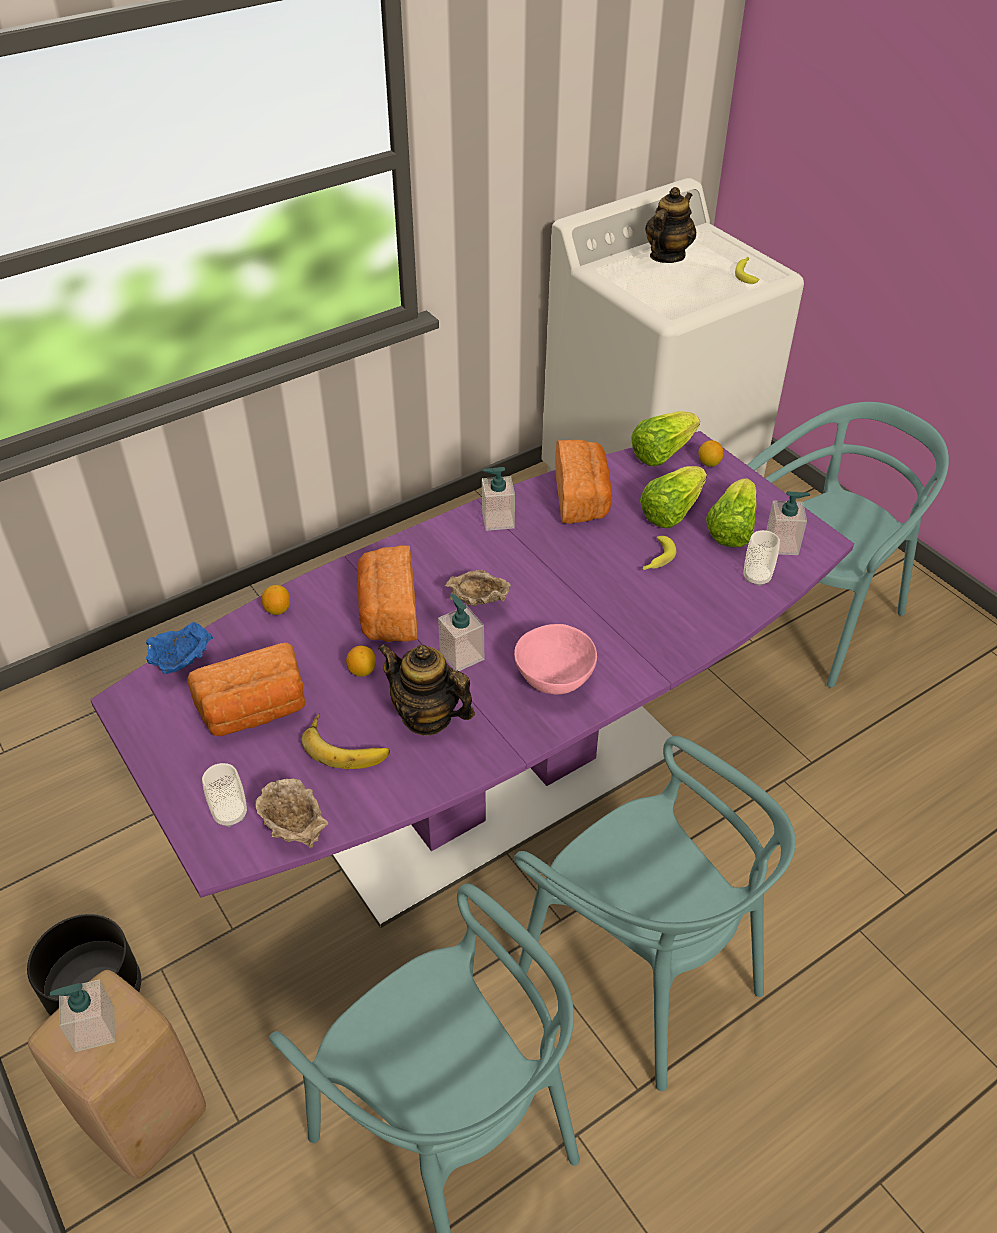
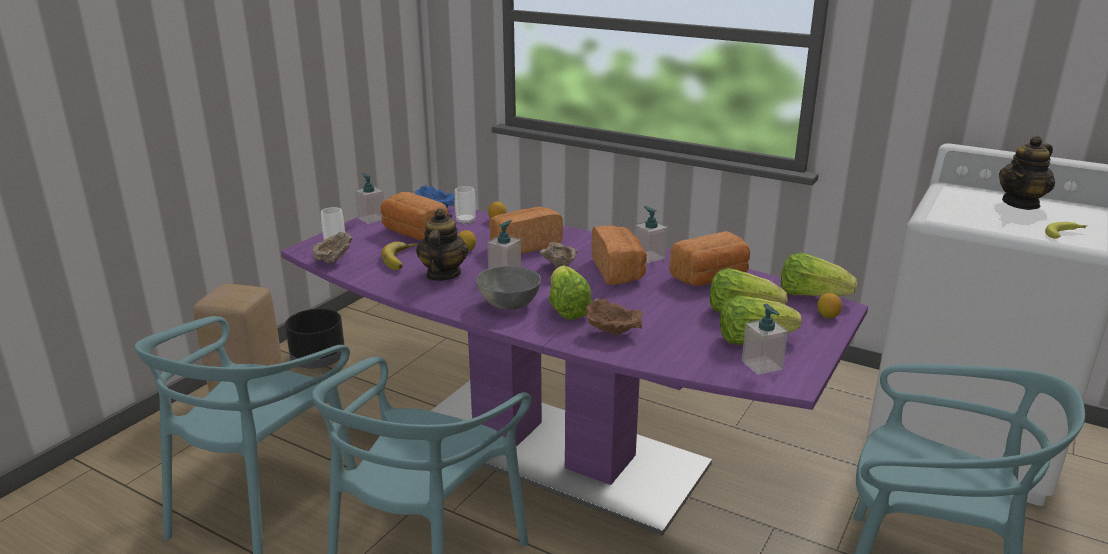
camera: 65 degrees right, 20 degrees down
(94, 1029) = (230, 293): soap dispenser -> soap dispenser (371, 218)
(520, 558) = (618, 271): none -> bread
(553, 680) = (507, 304): pink bowl -> grey bowl
(593, 633) = (567, 308): none -> lettuce
(656, 559) = (675, 316): banana -> none
(667, 256) = (1021, 203): teapot -> teapot turned 135 degrees clockwise
(670, 618) = (613, 333): none -> brown bowl
(756, 577) = (703, 360): cup -> cup (466, 221)

